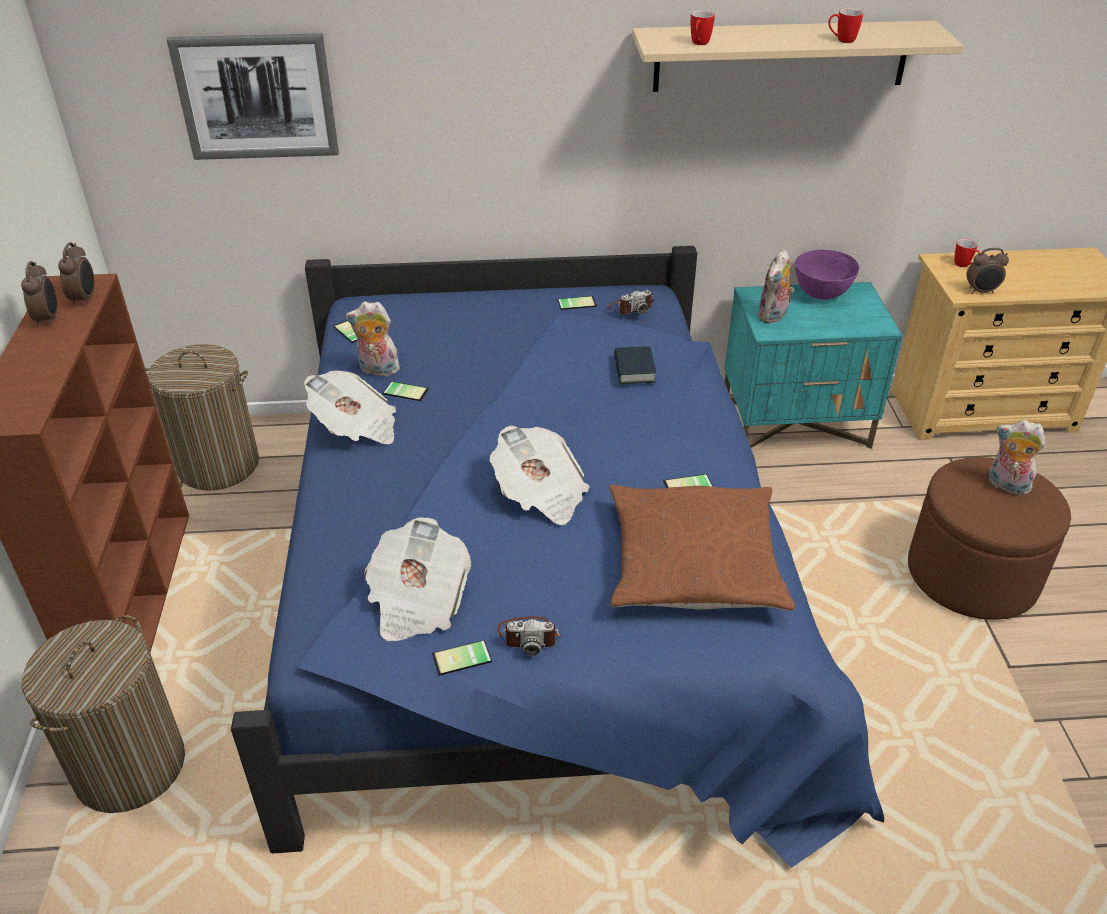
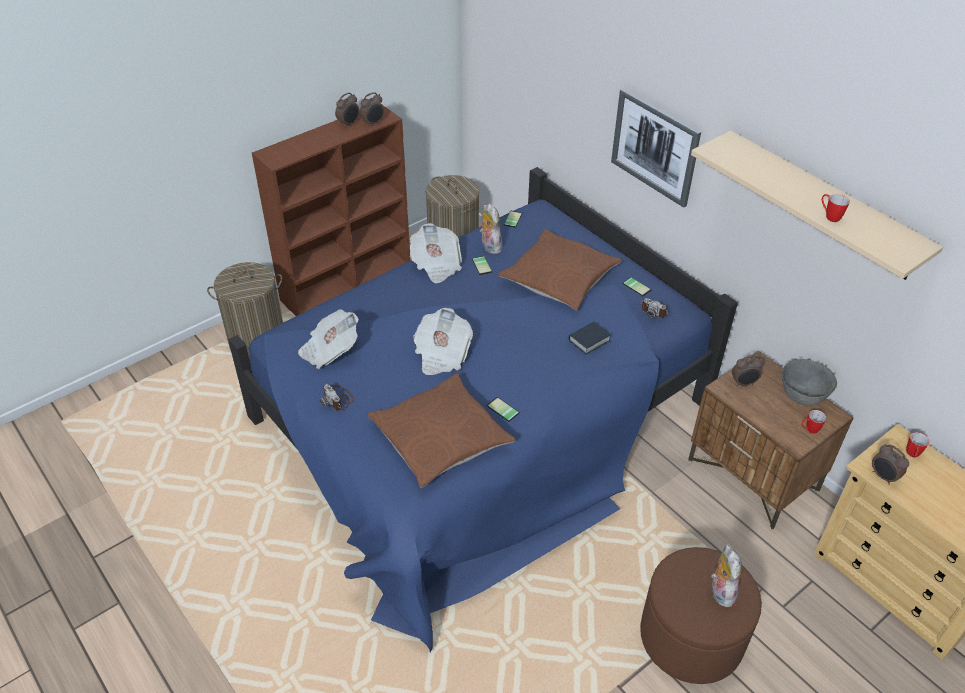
camera: 55 degrees right, 5 degrees up
(256, 97) = (536, 60): picture -> picture (655, 147)
(462, 660) = (305, 385): phone -> none
(500, 346) = (559, 278): none -> brown pillow
(699, 44) = (737, 163): mug -> mug (809, 430)
(773, 316) = (743, 383): plush toy -> alarm clock
(796, 423) = (753, 475): turquoise nightstand -> brown nightstand
(820, 294) = (801, 396): purple bowl -> grey bowl

